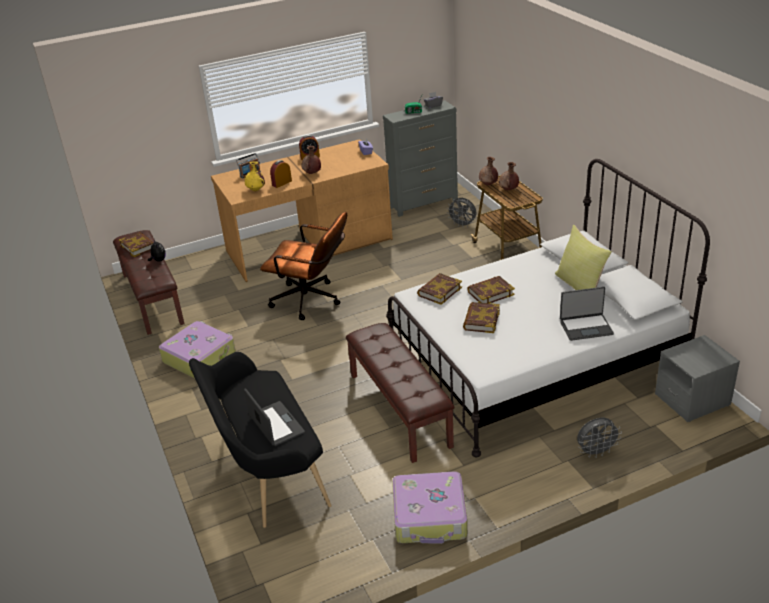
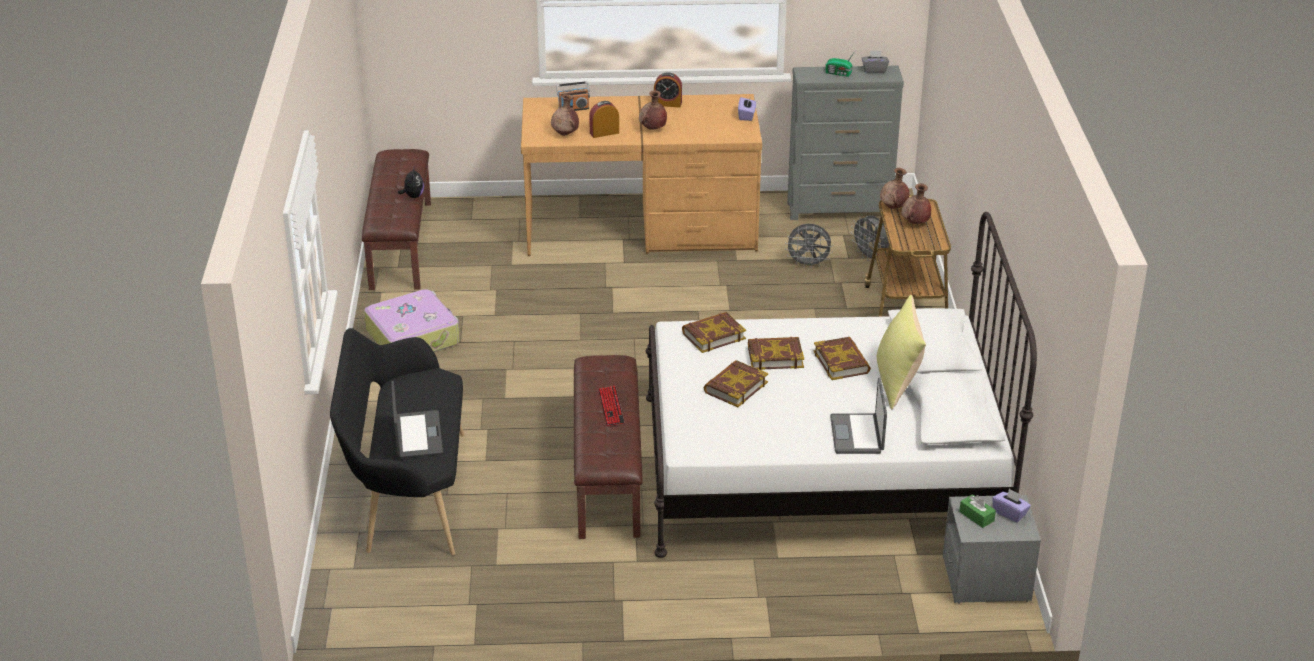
camera: 20 degrees right, 0 degrees up
(138, 246) = (400, 170): book -> book (841, 362)
(256, 190) = (565, 134): yellow vase -> brown vase
(312, 301) = (593, 306): brown office chair -> none
(397, 360) = (611, 407): none -> keyboard
(430, 516) = (557, 603): suitcase -> none
(586, 327) = (858, 435): laptop -> laptop turned 75 degrees clockwise
(596, 452) = (808, 599): grey fan -> grey fan (808, 264)
(688, 358) = (976, 516): none -> green tissue box
(706, 349) = (1010, 513): none -> purple tissue box

